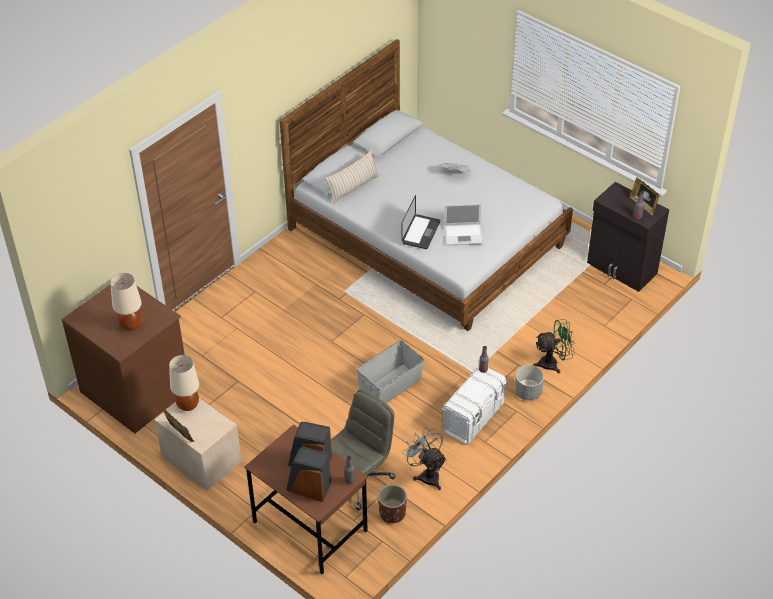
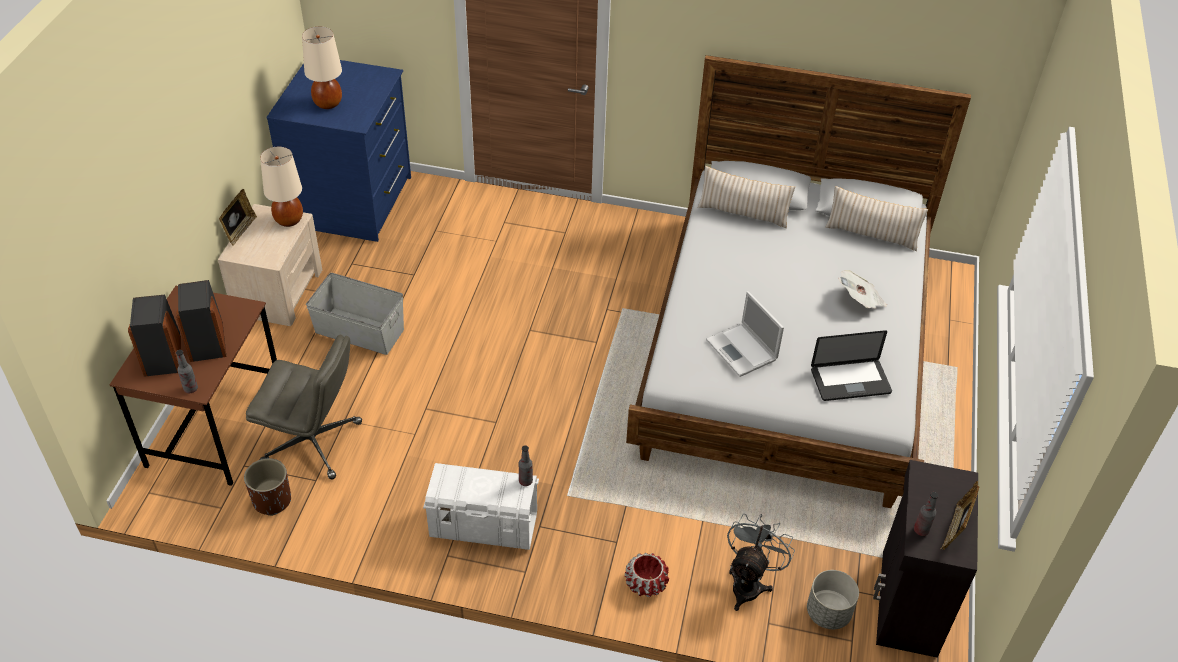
camera: 60 degrees right, 0 degrees up
(136, 389) = (353, 202): brown dresser -> blue dresser
(391, 386) = (489, 416): grey storage box -> grey storage box (359, 331)
(409, 145) = (871, 234): none -> beige pillow
(421, 232) = (711, 305): laptop -> laptop (850, 381)
(427, 474) = (355, 512): grey fan -> grey fan (749, 583)
(528, 392) = (569, 573): grey planter -> grey planter (828, 613)
(553, 363) = (646, 583): green fan -> red planter

